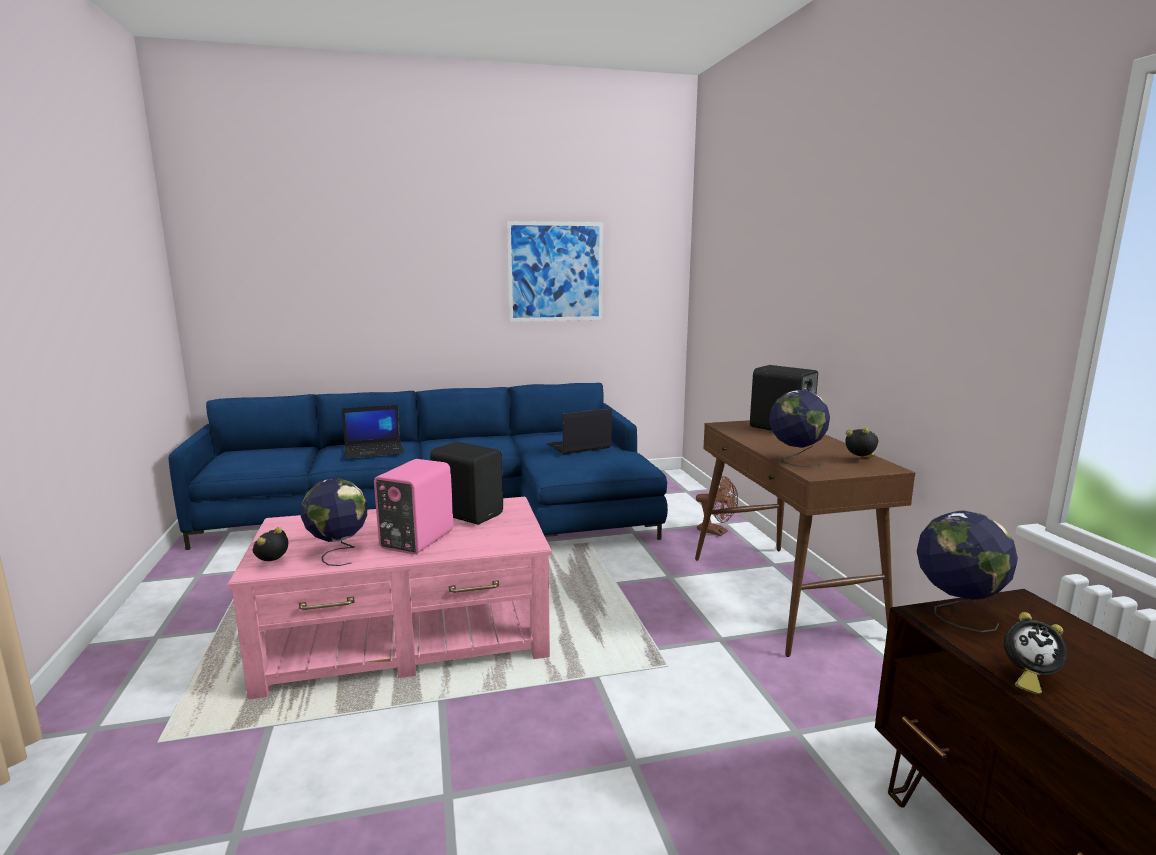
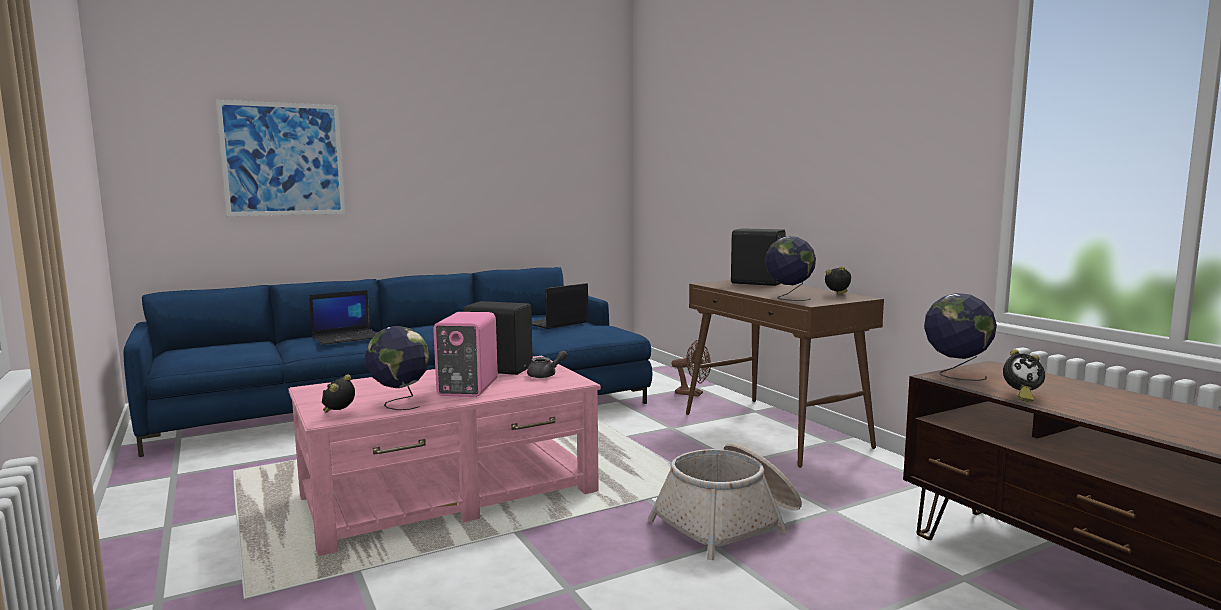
camera: 15 degrees left, 5 degrees down
(506, 528) = (546, 375): none -> grey teapot
(555, 272) = (511, 159): picture -> picture (283, 159)
(667, 730) = (730, 523): none -> basket

